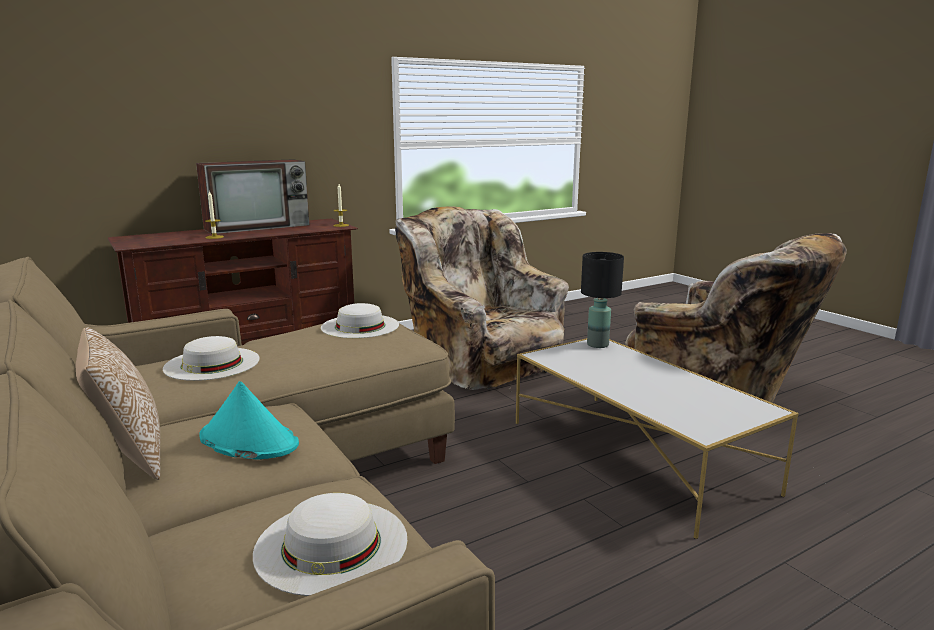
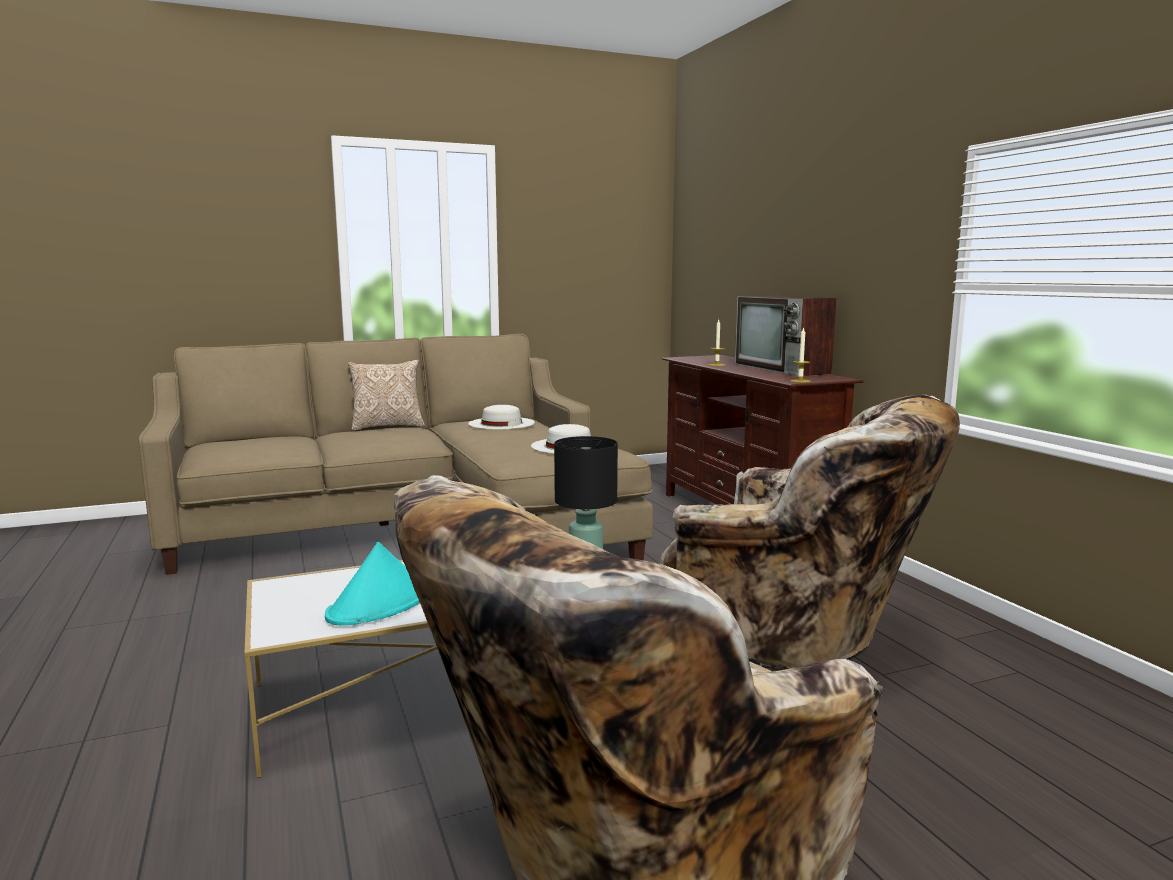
camera: 100 degrees right, 5 degrees down
(248, 441) = (374, 437): turquoise hat -> turquoise hat (380, 605)
(331, 544) = (241, 448): white hat -> none
(482, 362) = (794, 629): beige armchair -> beige armchair turned 60 degrees clockwise

